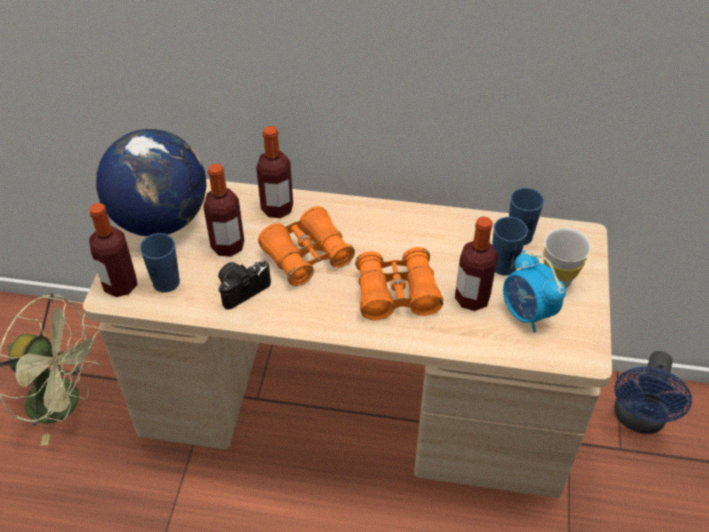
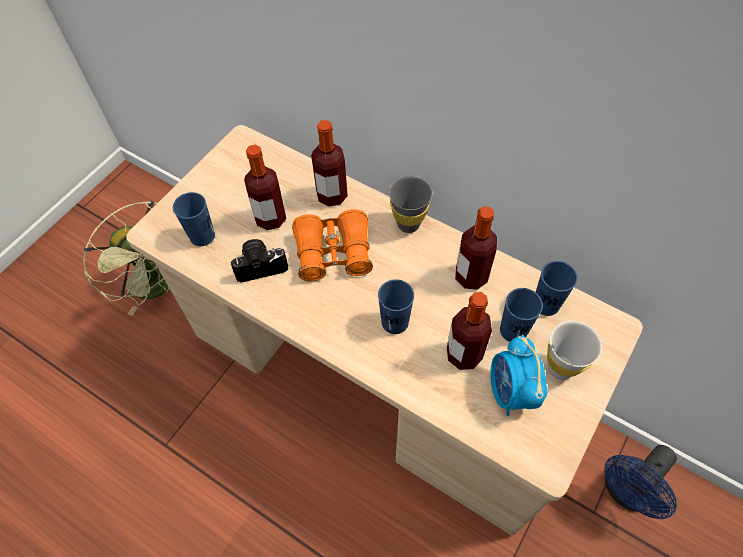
camera: 25 degrees right, 10 degrees up
(120, 285) = (165, 225): bottle -> bottle (471, 276)
(160, 220) = (228, 173): globe -> none
(363, 210) = (408, 224): none -> grey cup
(396, 293) = (395, 322): orange binoculars -> blue cup

